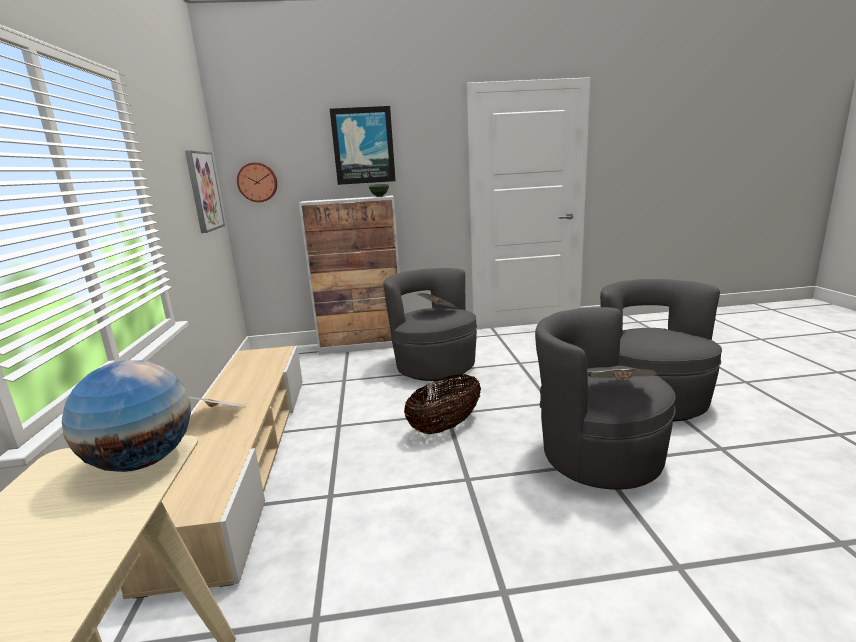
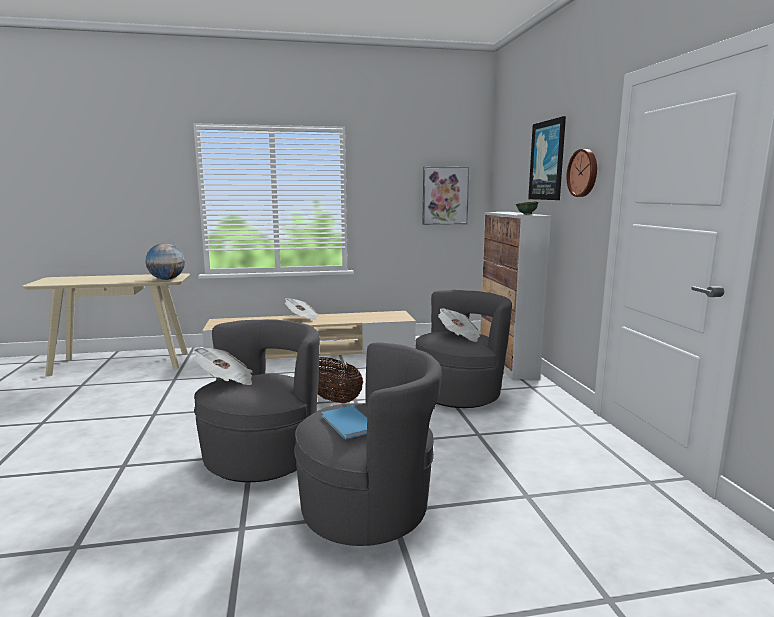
camera: 85 degrees right, 5 degrees down
(257, 182) = (500, 192): wall clock -> wall clock (583, 173)
(675, 336) = (348, 424): none -> blue book

